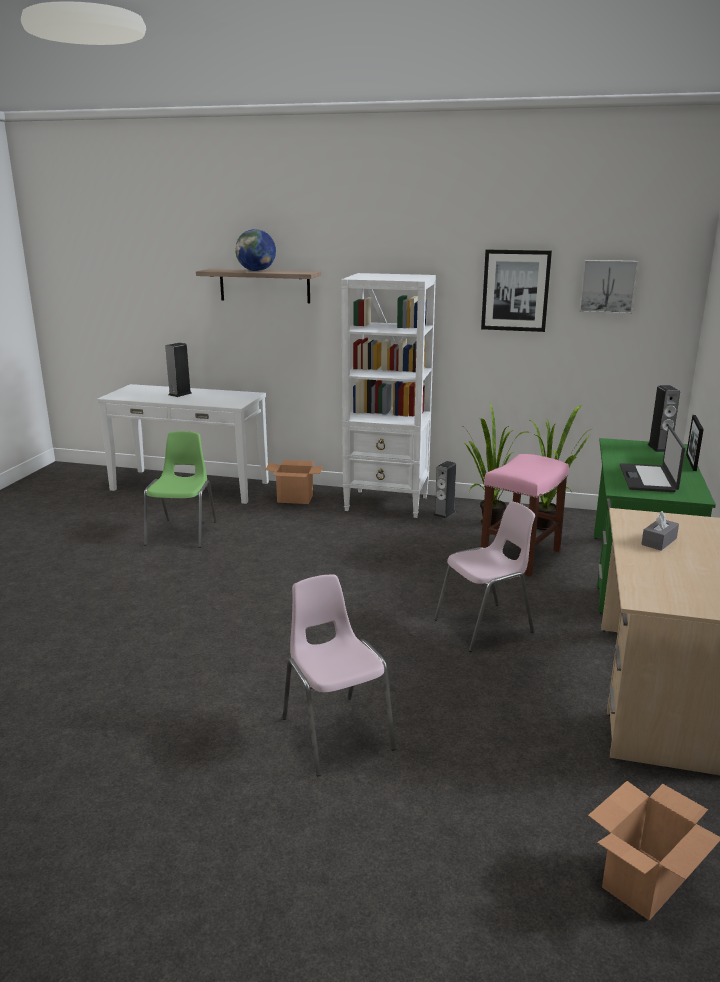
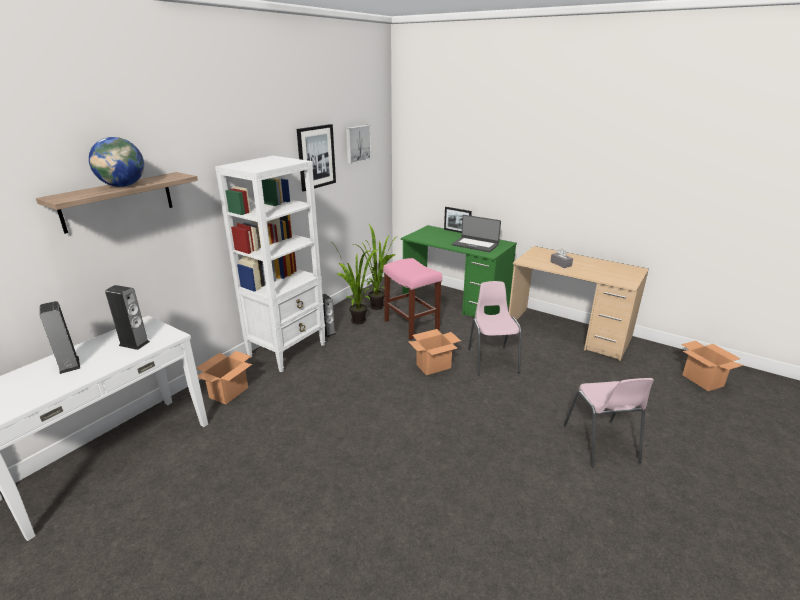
camera: 70 degrees left, 5 degrees up
(183, 532) = (238, 480): green chair -> none
(336, 733) = (601, 444): pink chair -> pink chair turned 90 degrees counterclockwise
(429, 586) = (433, 366): none -> cardboard box
(659, 448) = (429, 231): speaker -> speaker (134, 343)

